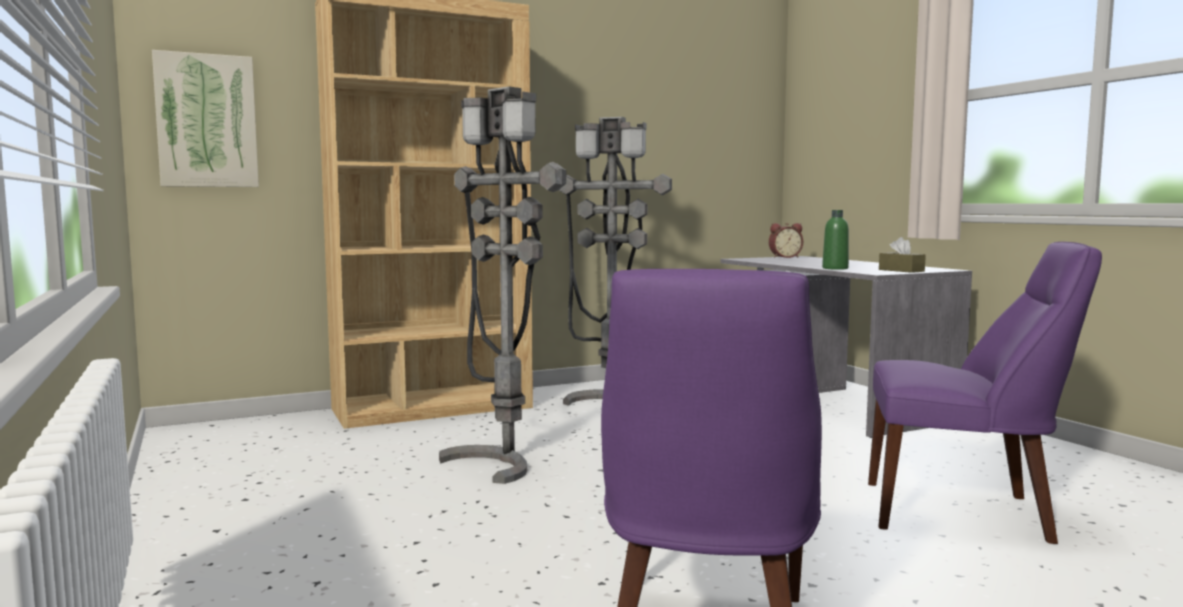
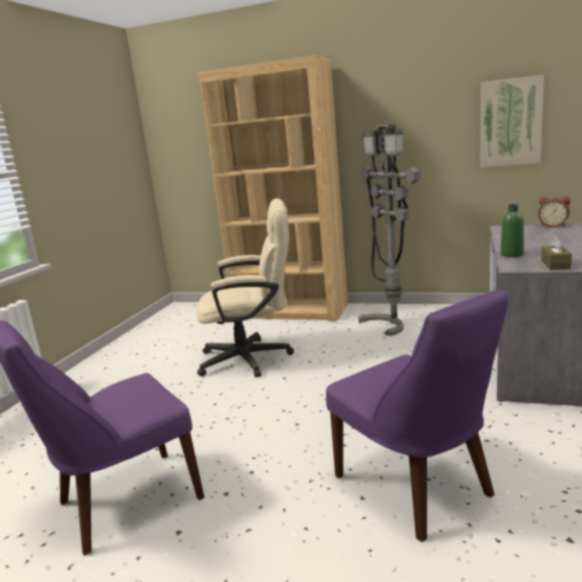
camera: 45 degrees right, 10 degrees up
(207, 121) = (180, 152): picture -> picture (510, 122)
(502, 461) = (254, 358): grey floor lamp -> beige office chair

